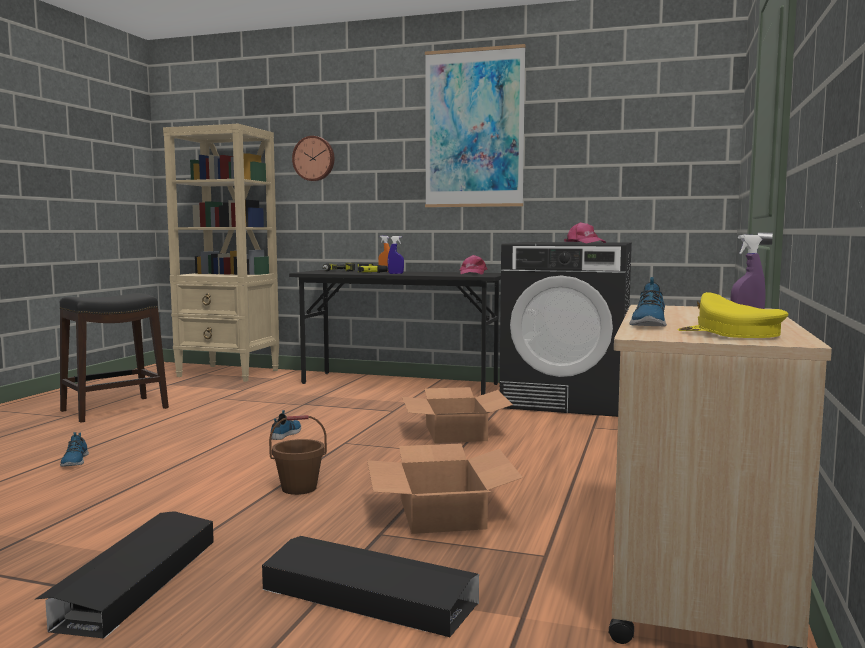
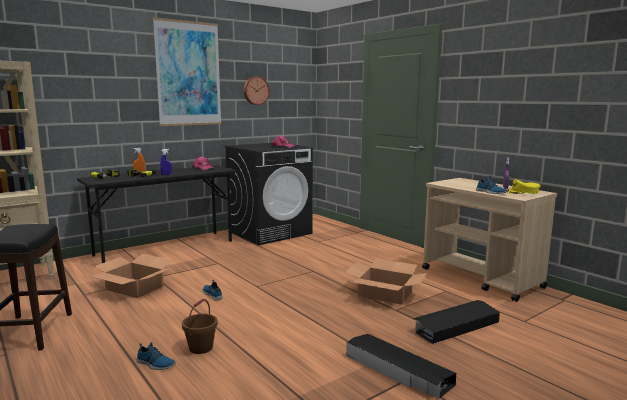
camera: 55 degrees left, 5 degrees up
(299, 488) = (315, 311): brown bucket -> brown bucket (200, 347)
(314, 158) = (62, 88): wall clock -> wall clock (255, 90)
(455, 432) = (282, 263): cardboard box -> cardboard box (134, 288)

